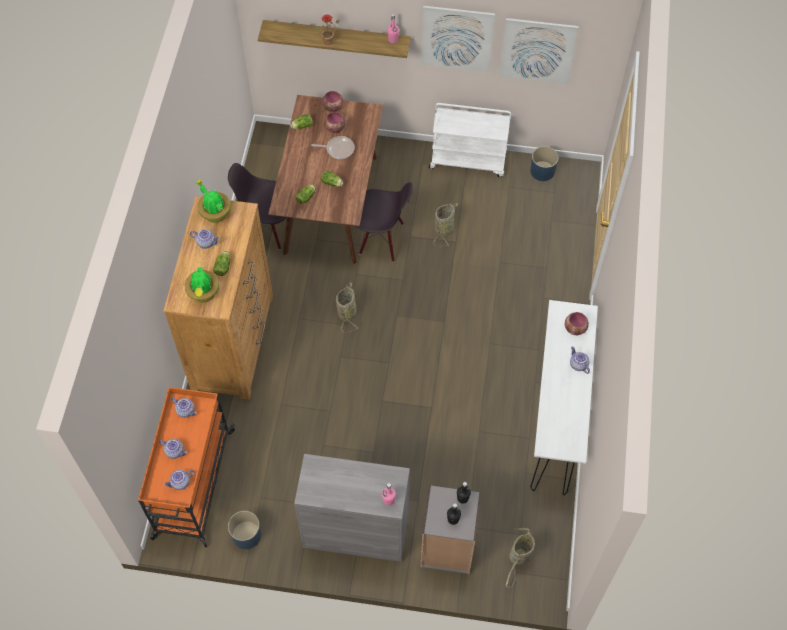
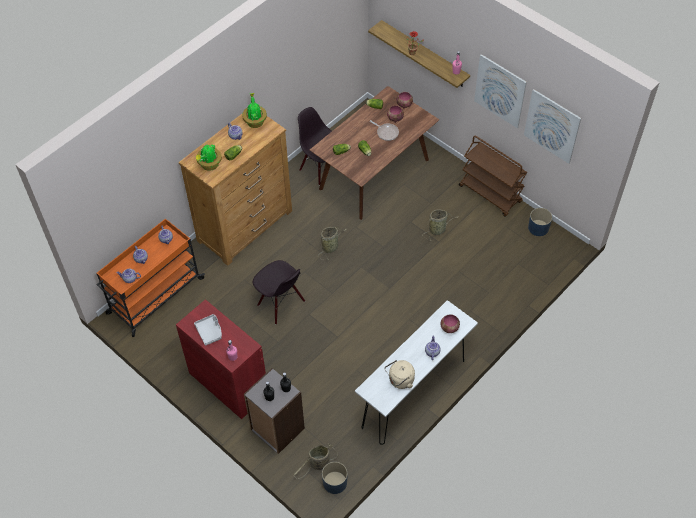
camera: 35 degrees right, 5 degrees down
(246, 535) = (162, 344): blue planter -> blue planter (334, 482)
(340, 487) = (209, 331): none -> grey tray
(356, 531) = (228, 383): grey cabinet -> red cabinet
(381, 239) = (390, 214): black chair -> black chair (280, 304)
(468, 160) = (490, 194): white cart -> brown cart
(571, 415) = (400, 380): none -> beige kettle

